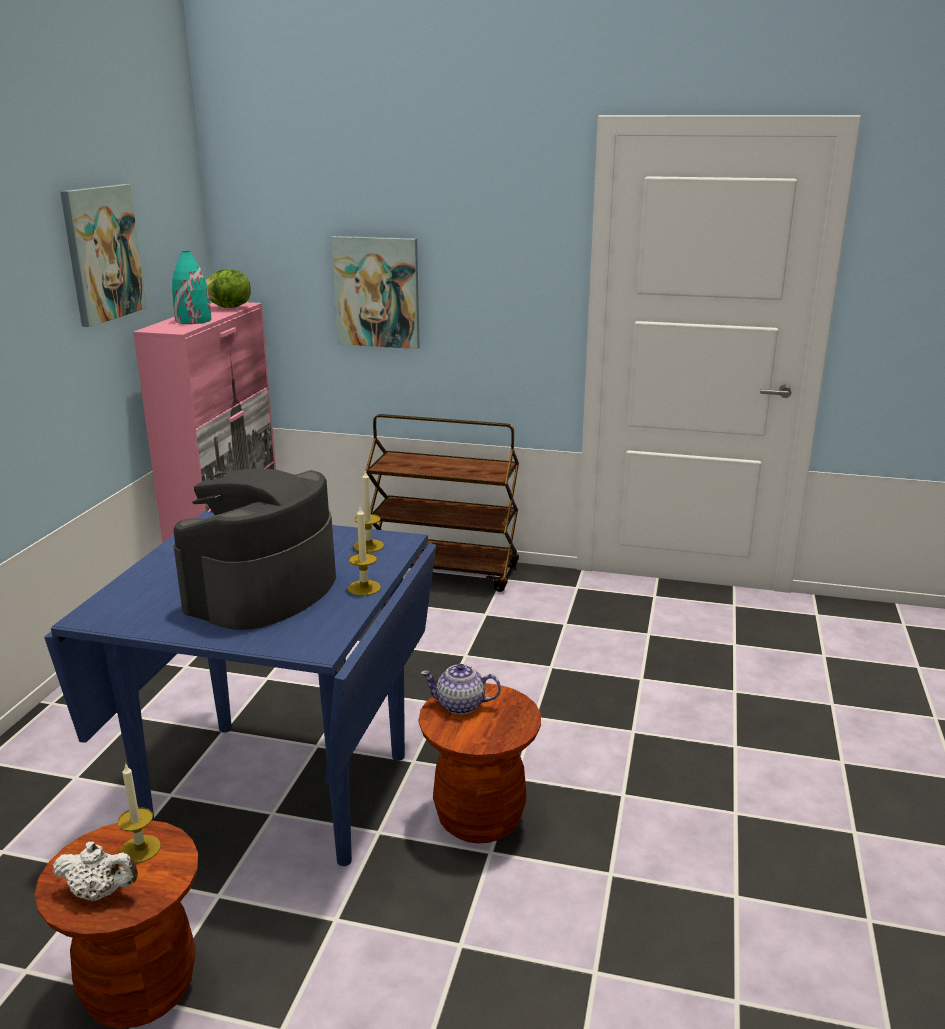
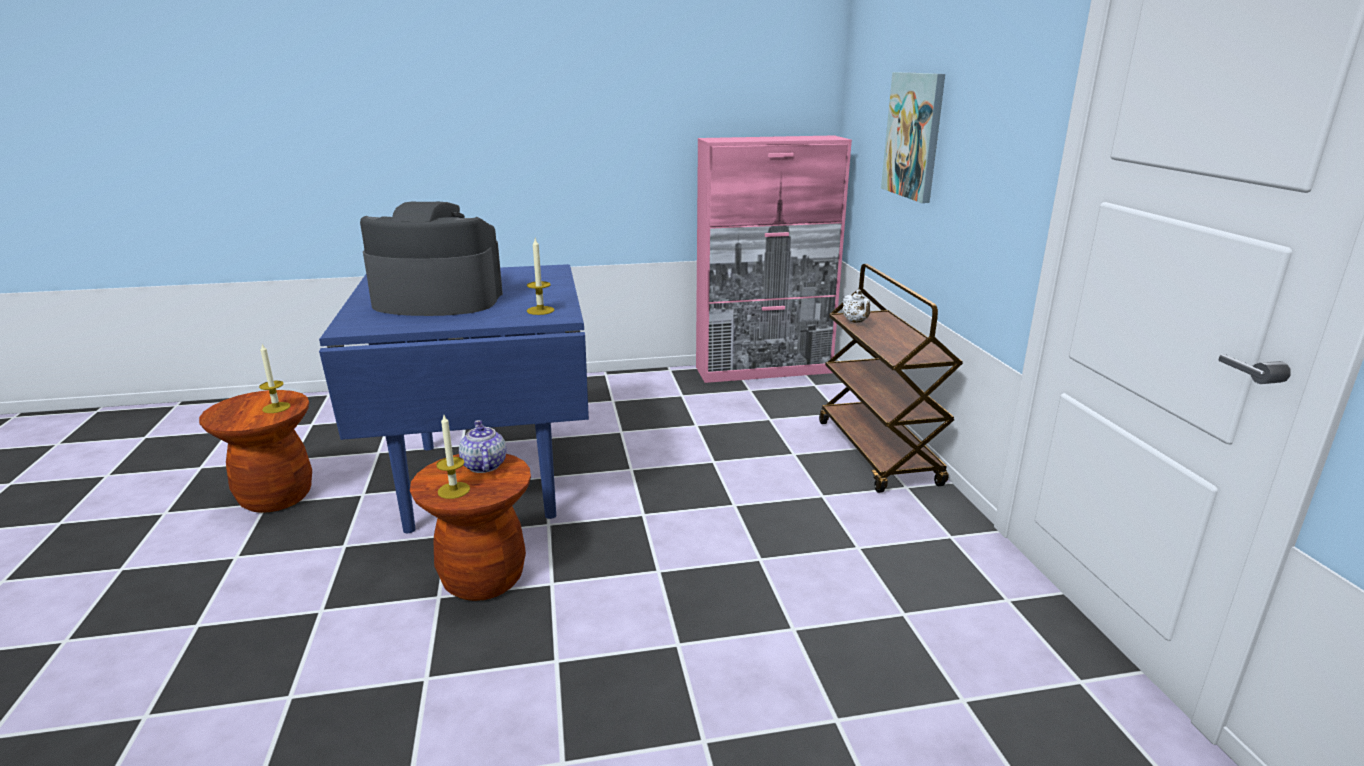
camera: 65 degrees right, 0 degrees up
(100, 892) = (234, 409): white teapot -> white teapot (855, 322)
(102, 253) = (681, 68): picture -> none
(193, 320) = (753, 139): turquoise vase -> none
(229, 308) = (813, 138): lettuce -> none
(364, 588) = (456, 323): candle -> candle (454, 490)

